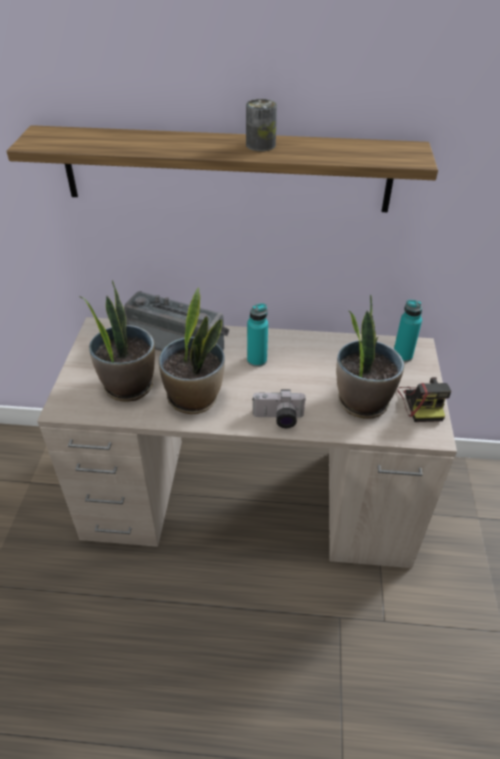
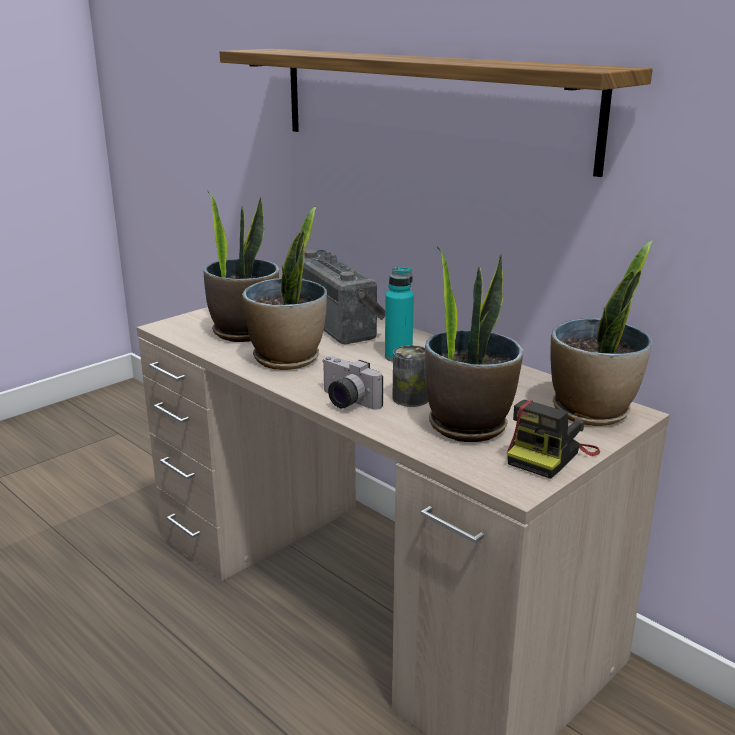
camera: 40 degrees right, 20 degrees down
(260, 145) = (439, 58): can -> can (411, 398)
(402, 356) = (592, 412): turquoise bottle -> potted plant

